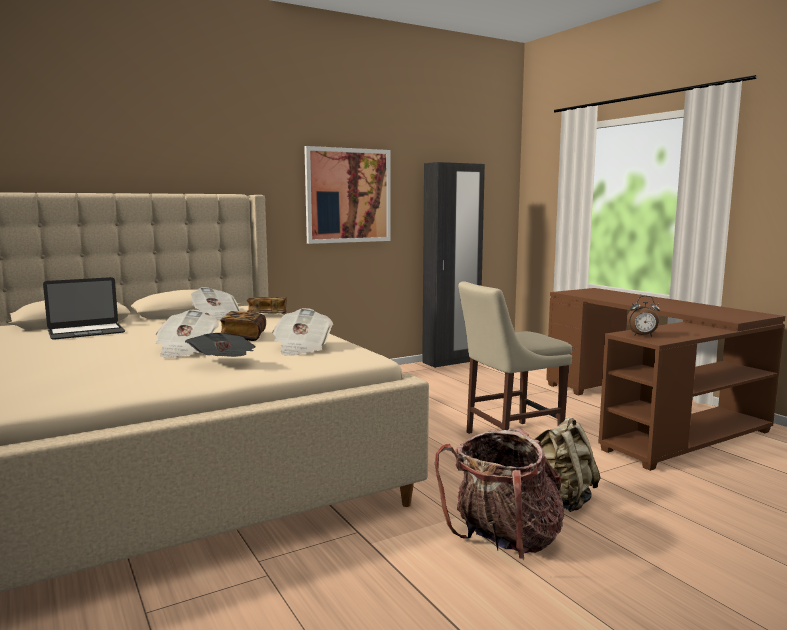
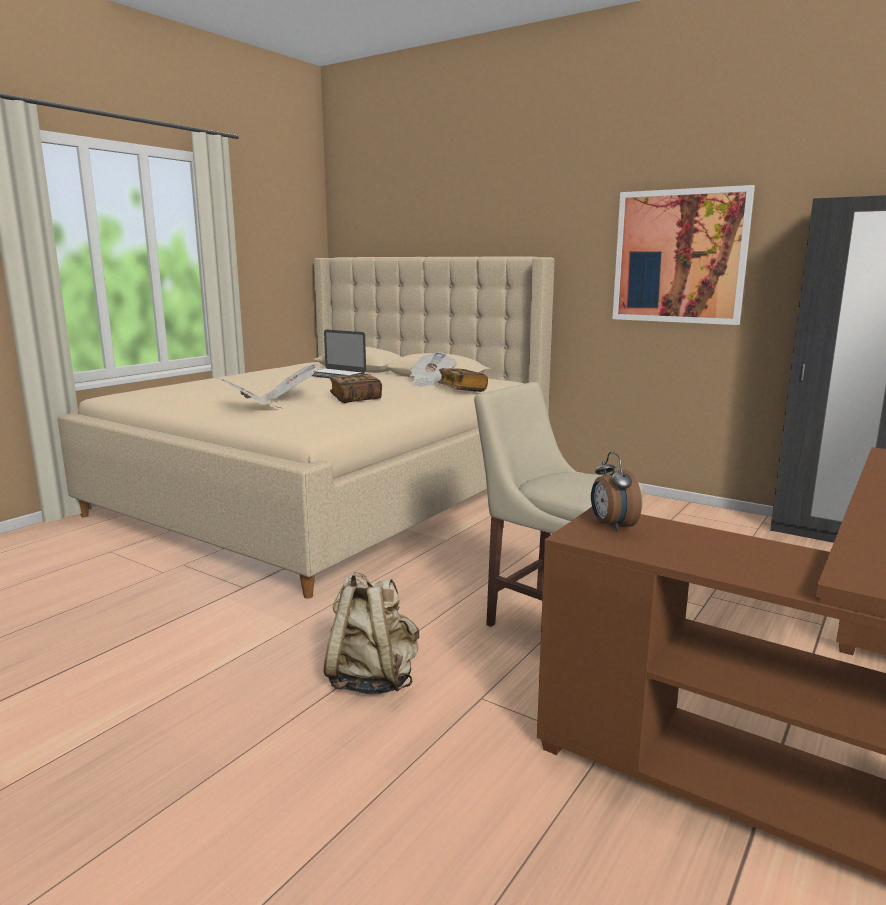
camera: 65 degrees right, 5 degrees up
(301, 348) = (325, 415): newspaper -> none
(504, 541) = (250, 658): backpack -> none

